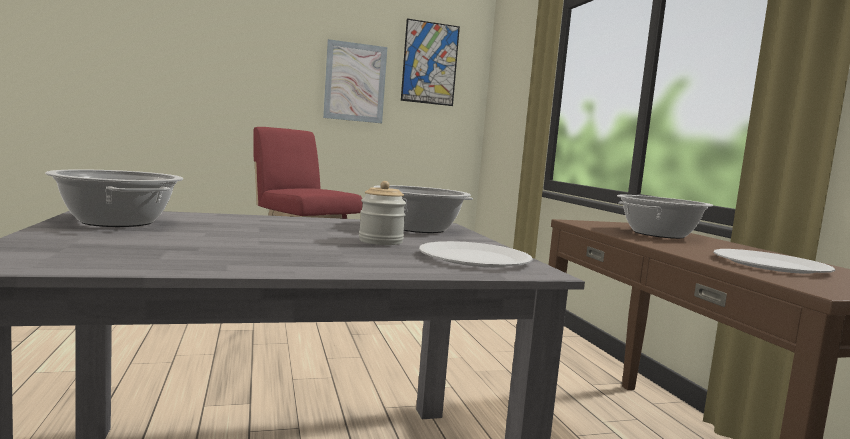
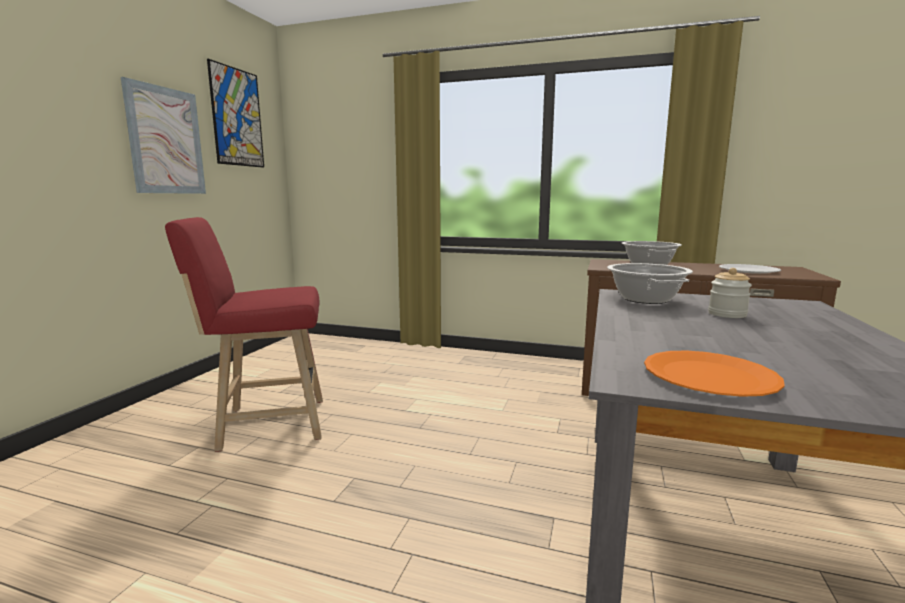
camera: 55 degrees left, 5 degrees up
(116, 222) = (709, 376): cooking pot -> orange plate
(474, 258) = (772, 306): white plate -> none

